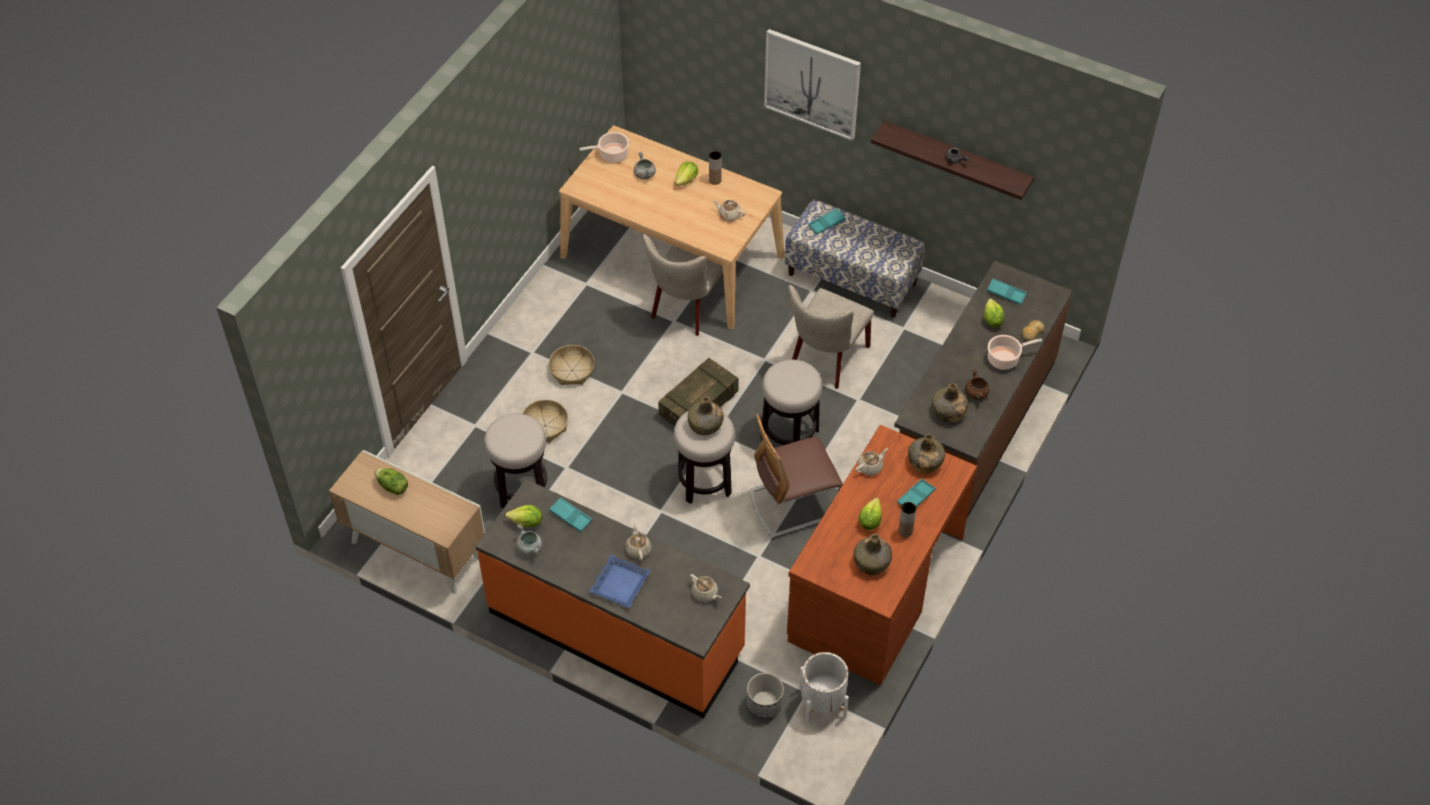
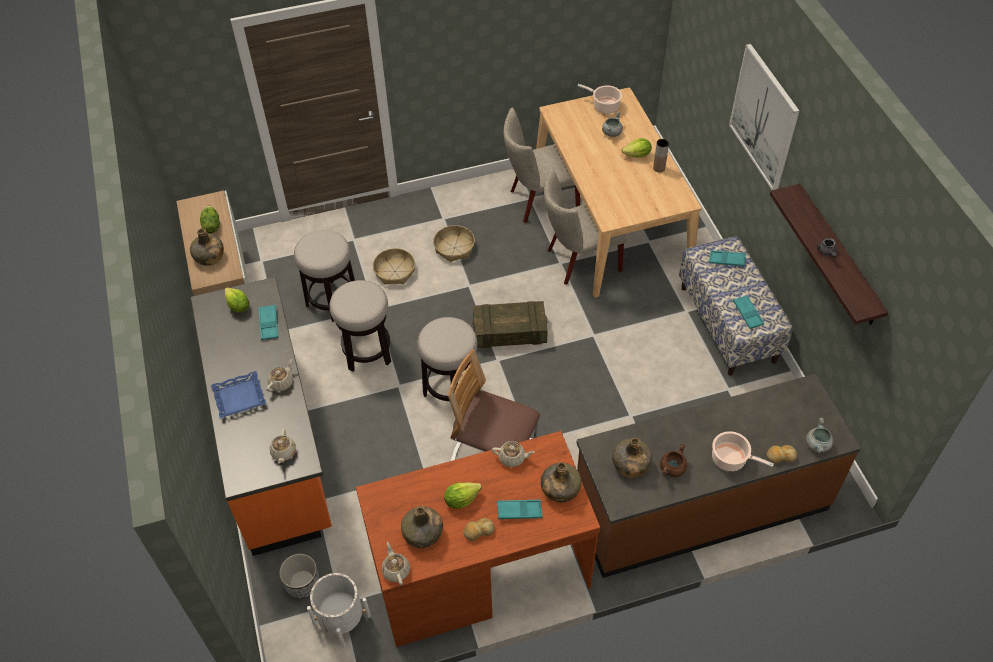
camera: 45 degrees right, 0 degrees up
(530, 548) = (218, 325): grey cooking pot -> grey cooking pot (818, 445)
(705, 425) = (449, 336): green bottle -> green bottle (209, 257)
(729, 215) = (640, 198): beige teapot -> beige teapot (396, 570)
(789, 434) = (549, 402): stool -> stool (367, 351)
(826, 360) = (639, 368): beige chair -> beige chair (539, 201)
(905, 531) = (478, 531): brown vase -> bread
(992, 320) = (756, 419): lettuce -> none
(1006, 293) = (794, 407): turquoise tray -> turquoise tray (747, 314)

